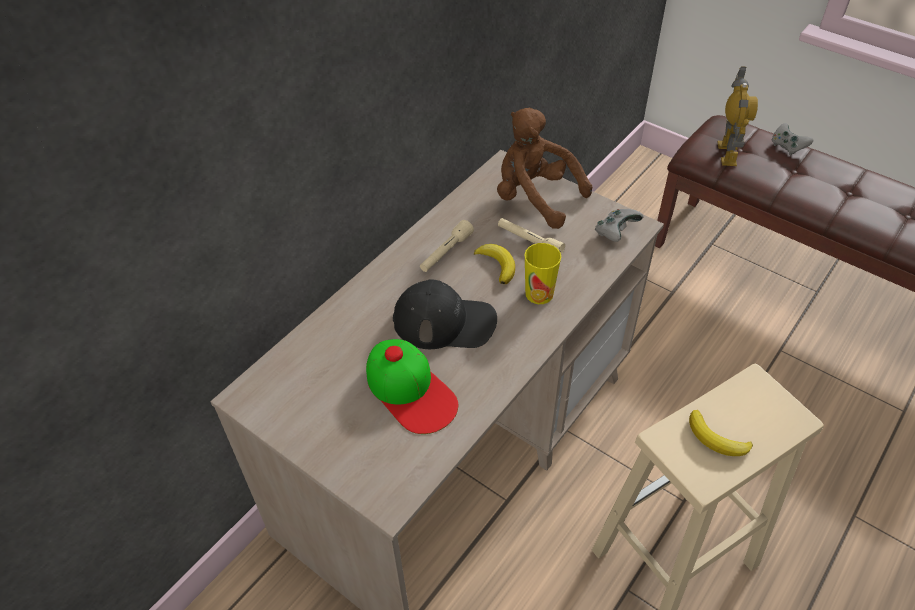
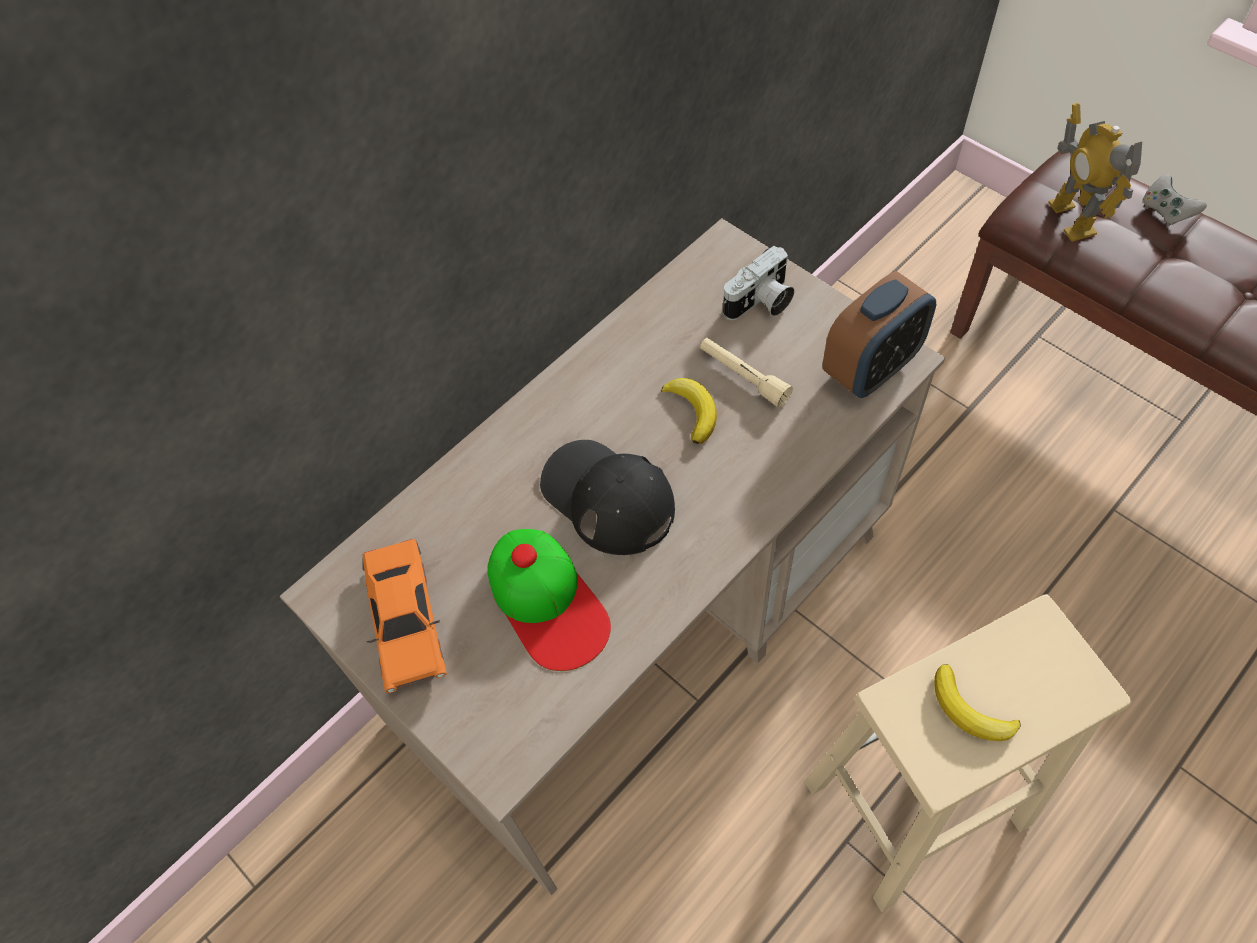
camera: 10 degrees right, 10 degrees up
(308, 410) = (406, 620): none -> orange toy car
(445, 322) = (607, 497): black cap -> black cap turned 150 degrees counterclockwise
(446, 253) = (622, 386): beige flashlight -> none
(535, 198) = (761, 303): brown plush toy -> camera
(539, 293) = (746, 462): cup -> none
(615, 233) = (871, 368): grey game controller -> alarm clock
(727, 153) = (1071, 218): toy robot -> toy robot turned 150 degrees clockwise

